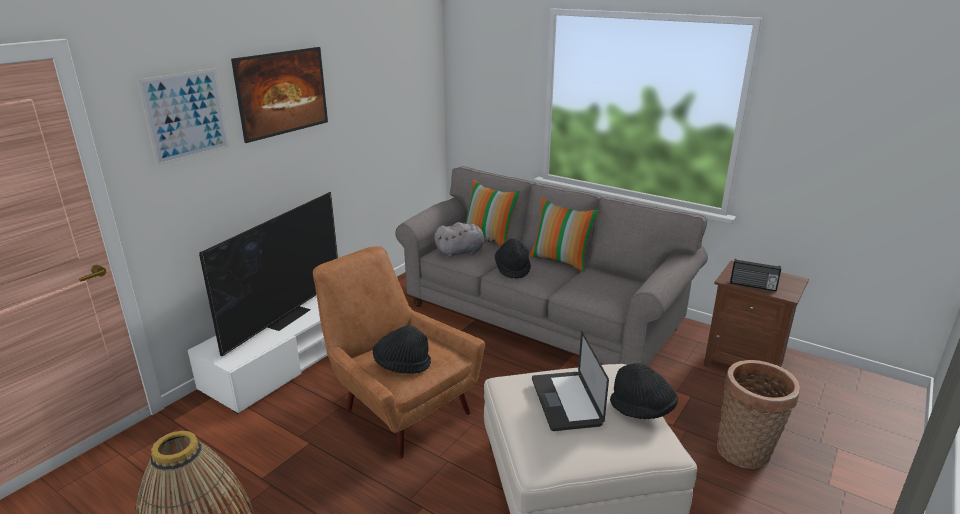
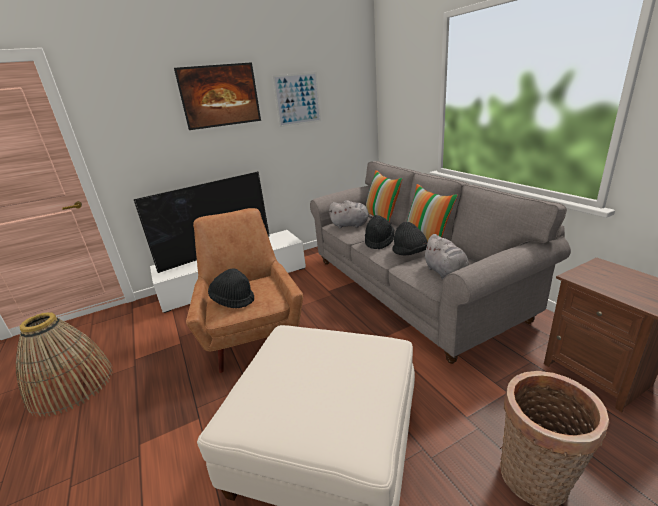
camera: 30 degrees right, 0 degrees up
(186, 116) = (139, 107): picture -> picture (297, 99)
(566, 402) = (310, 363): laptop -> none
(612, 294) = (446, 273): none -> grey plush toy
(642, 410) = (376, 395): black hat -> black hat (410, 254)
(752, 286) = (605, 287): radio -> none

